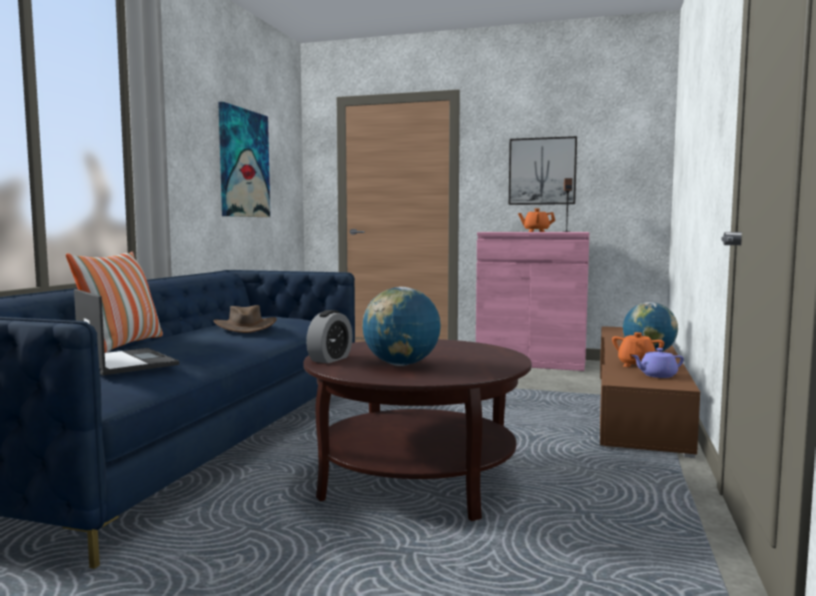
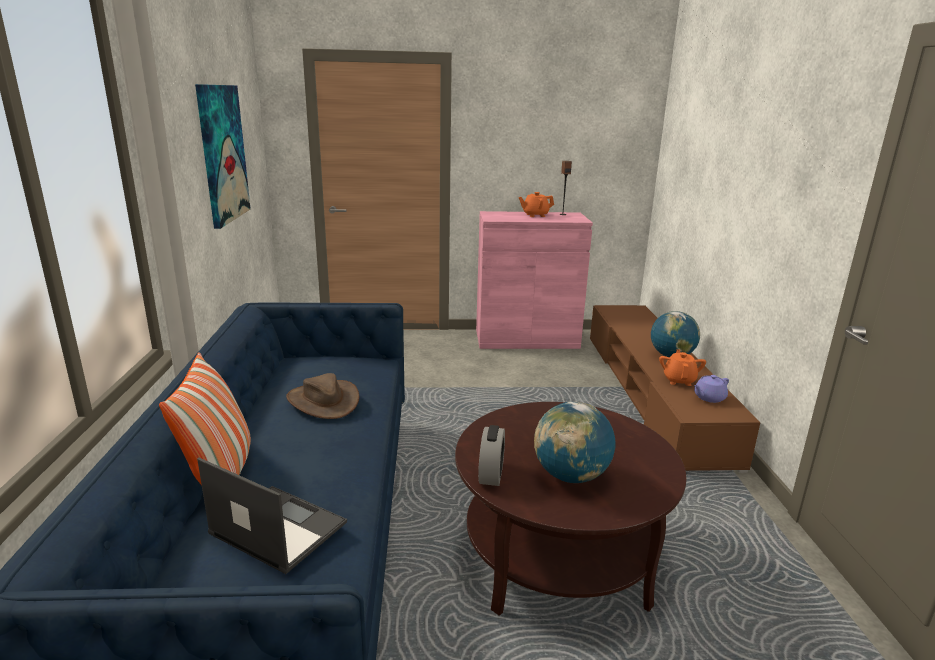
camera: 20 degrees left, 15 degrees up
(542, 171) = (538, 149): picture -> none

